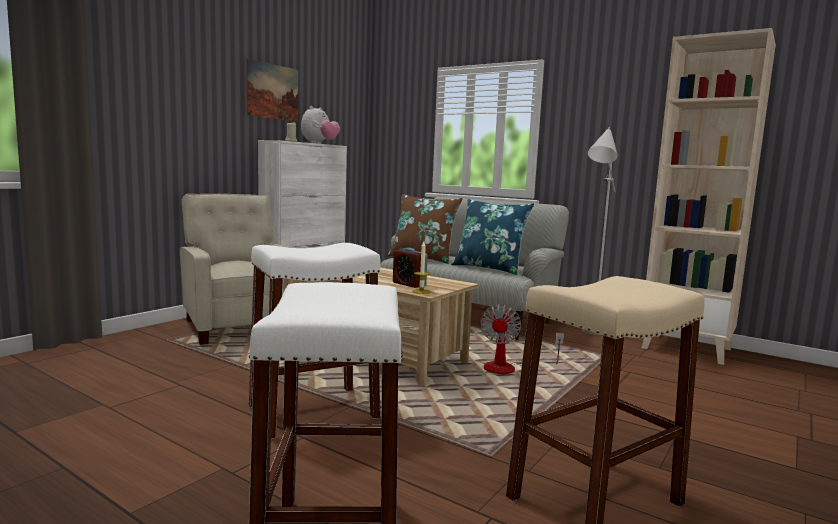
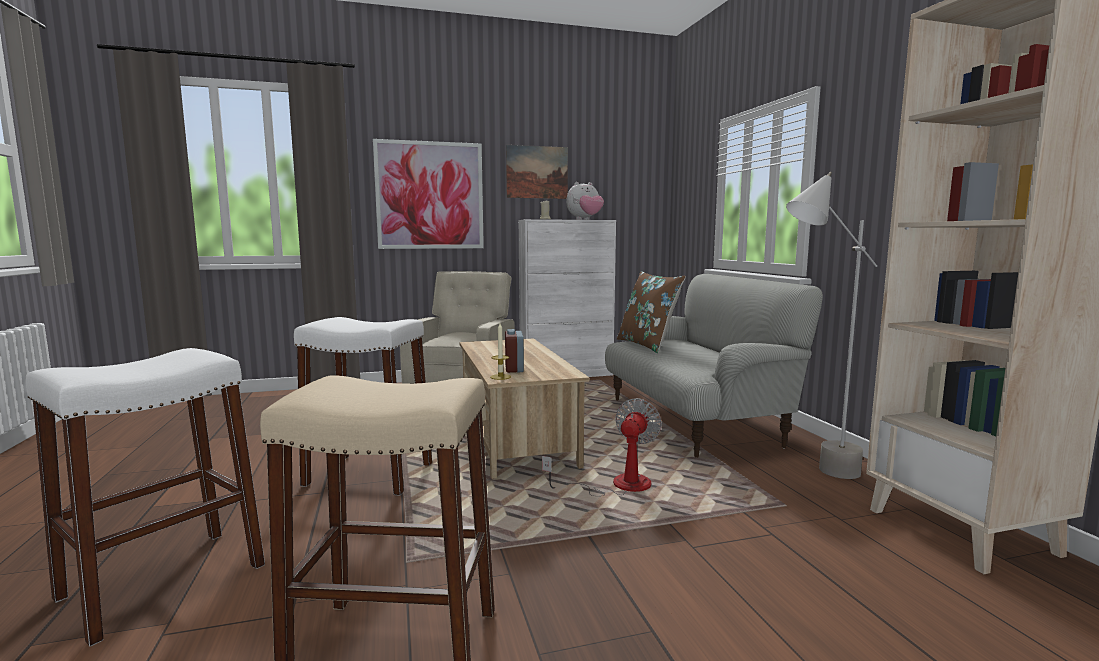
camera: 40 degrees right, 0 degrees up
(172, 105) = (430, 195): none -> picture
(489, 268) = (691, 363): blue pillow -> none
(509, 368) = (617, 486): fan -> fan turned 150 degrees clockwise

